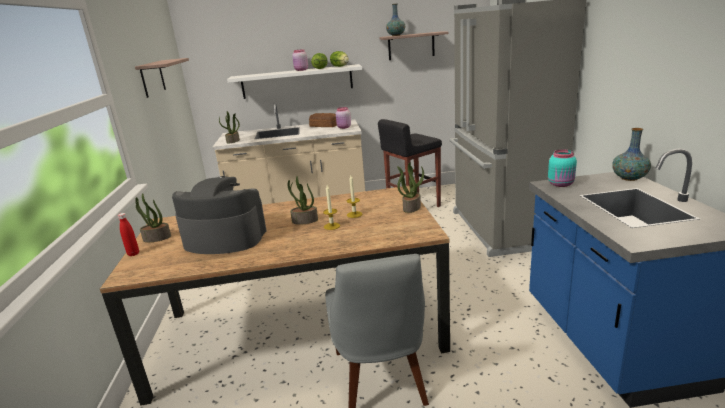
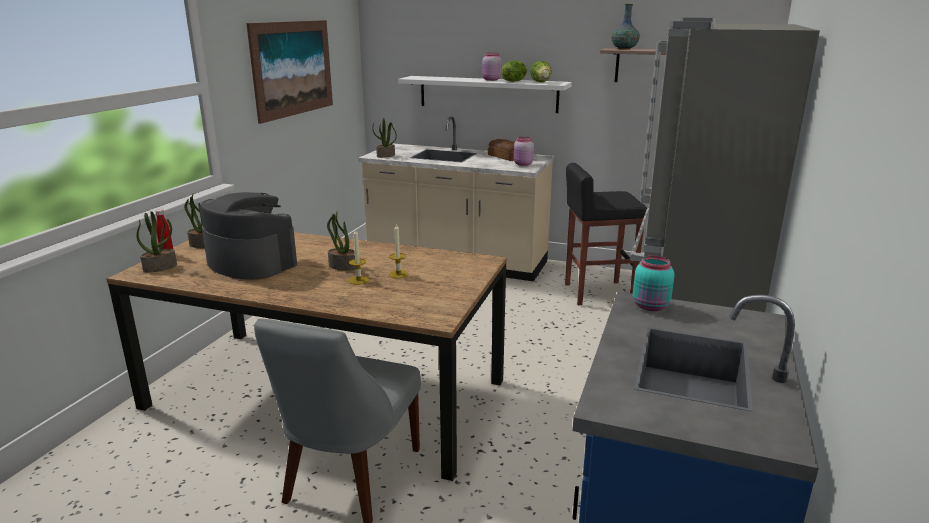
camera: 25 degrees right, 0 degrees up
(152, 78) = (293, 68): shelf -> picture
(411, 207) = (467, 284): potted plant -> potted plant (160, 267)
(629, 178) = (761, 326): vase -> none

